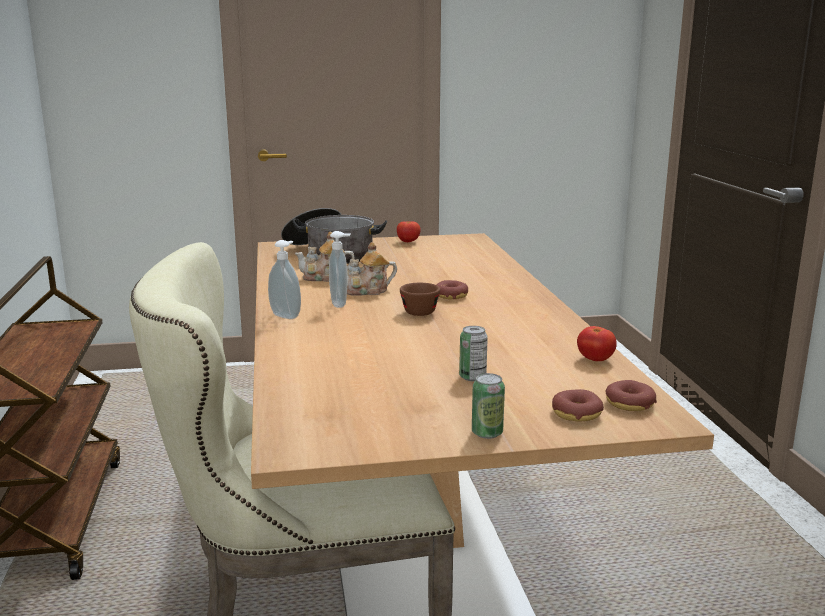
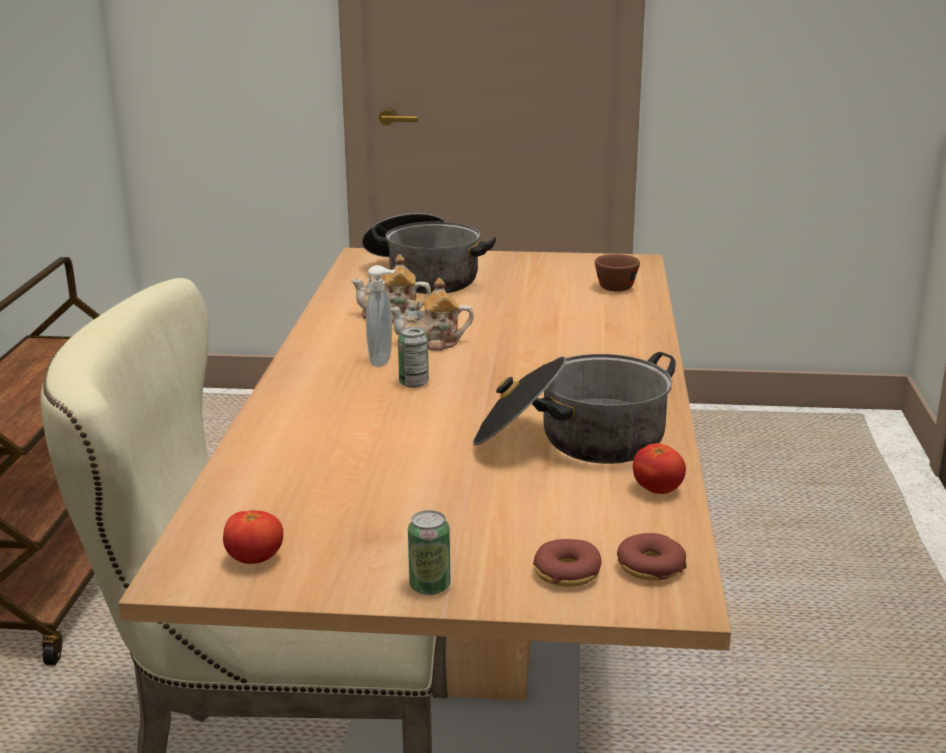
camera: 15 degrees right, 5 degrees up
(287, 315) = (303, 373): soap dispenser -> none
(408, 242) = (543, 262): tomato -> tomato (255, 560)
(419, 310) = (477, 382): brown cup -> brown cup (616, 286)
(451, 295) = (537, 361): donut -> none
(472, 377) = (472, 498): can -> can (413, 383)
(514, 337) = (573, 441): none -> cooking pot

